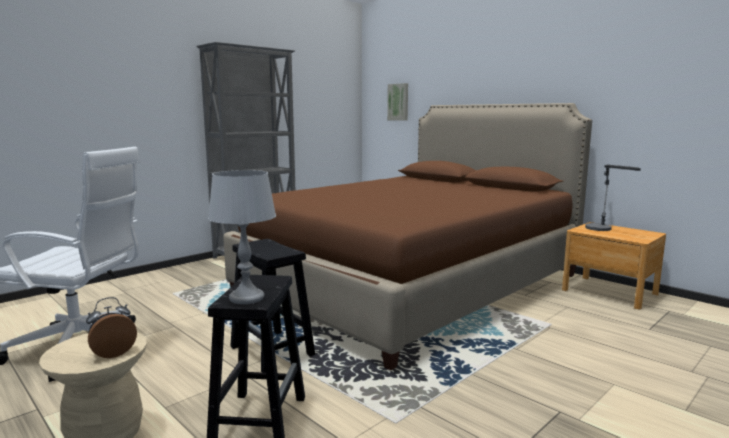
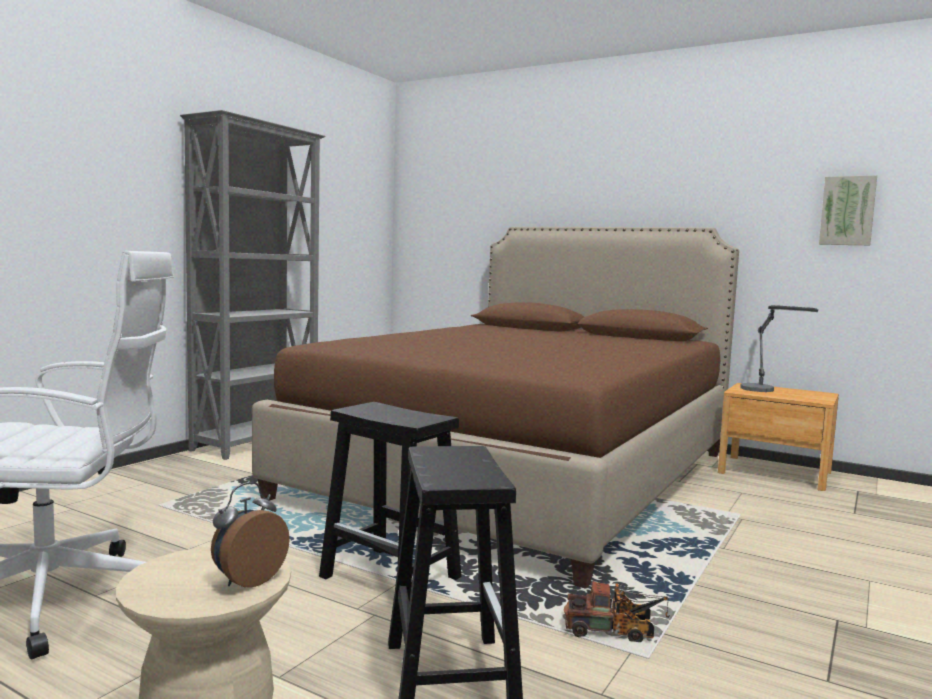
camera: 15 degrees left, 5 degrees down
(247, 297) = (463, 475): grey table lamp -> none
(387, 402) = (615, 632): none -> toy truck
(398, 102) = (453, 222): picture -> picture (847, 211)

